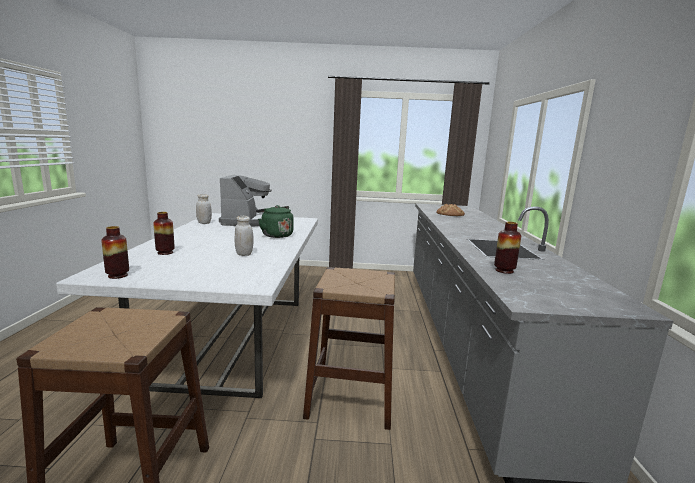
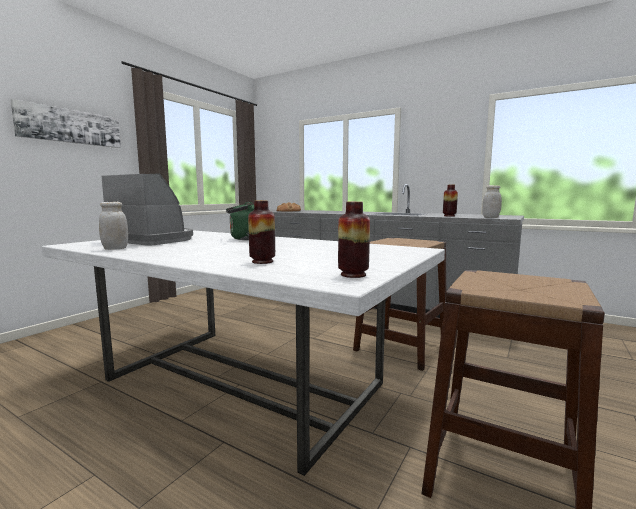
camera: 60 degrees left, 5 degrees down
(244, 254) = (311, 247): white jar -> white jar (490, 217)
(291, 131) = (70, 126): none -> picture

